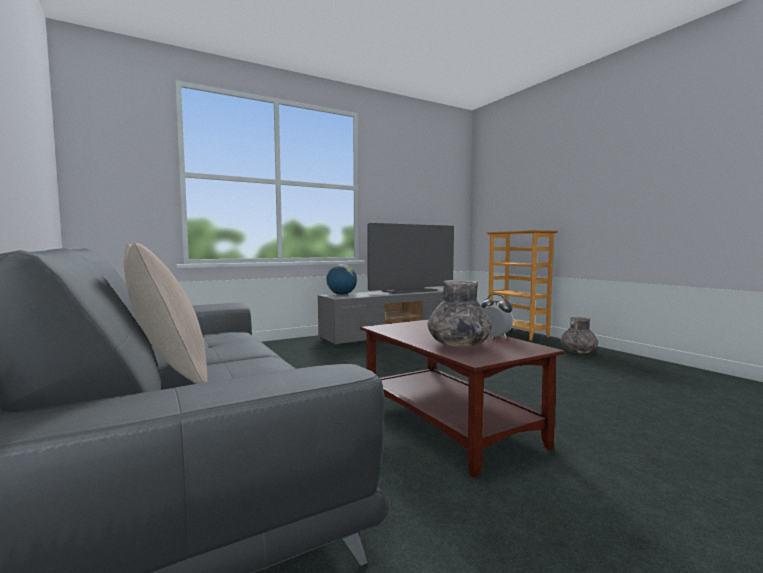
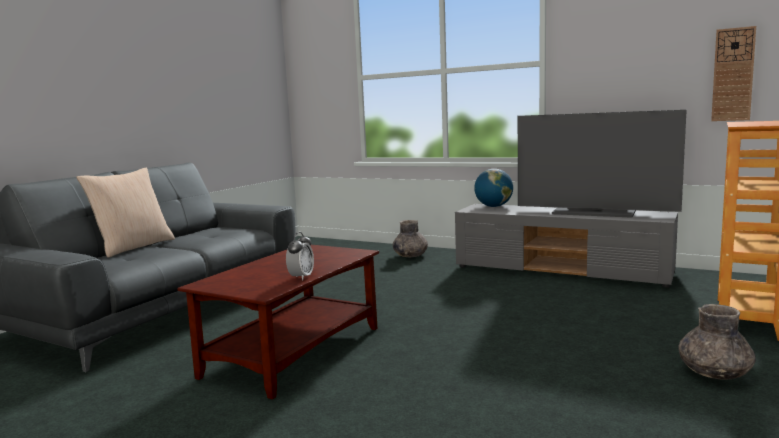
camera: 60 degrees right, 5 degrees up
(450, 210) = (733, 75): none -> wall clock
(458, 345) = (253, 273): grey vase -> grey vase (410, 256)

